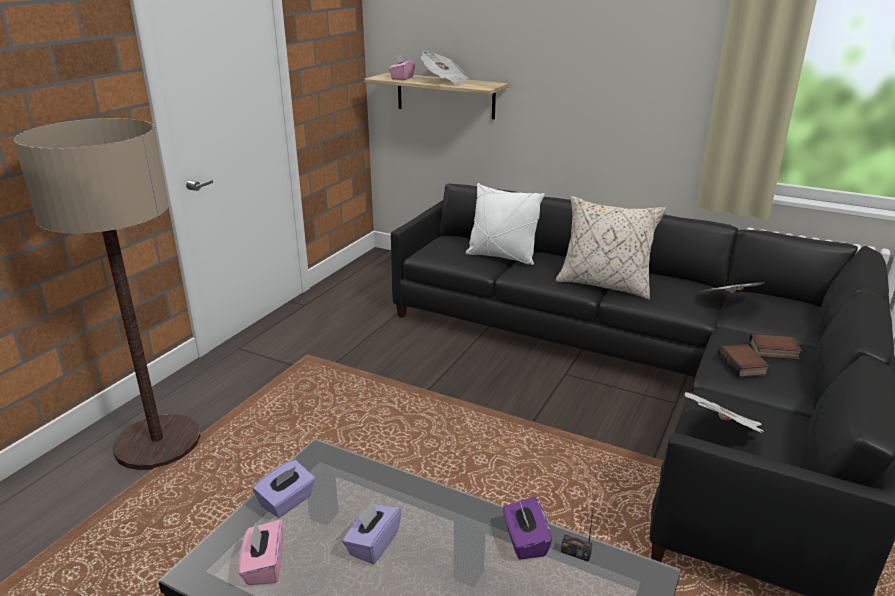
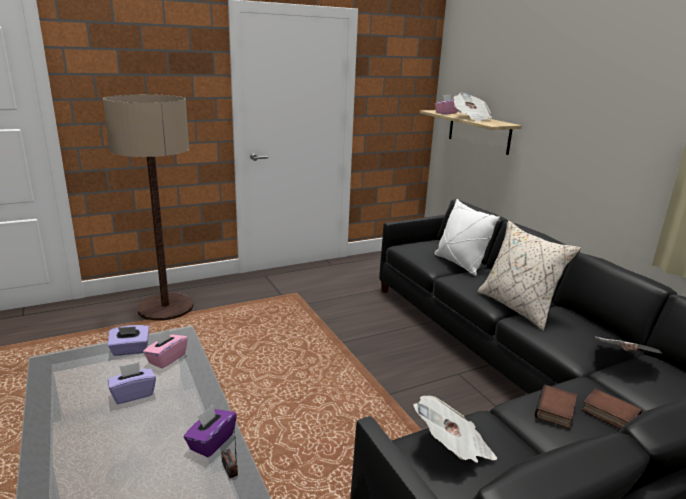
camera: 35 degrees right, 5 degrees down
(264, 566) = (73, 375): pink tissue box -> pink tissue box (166, 359)

